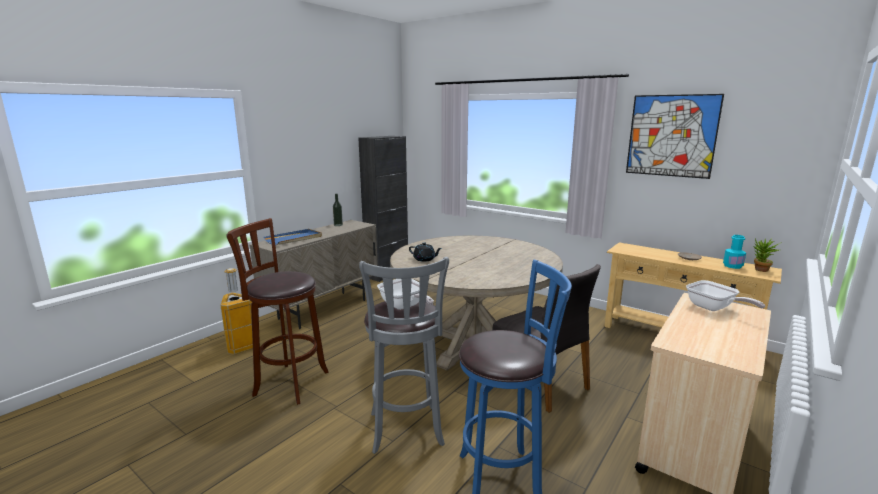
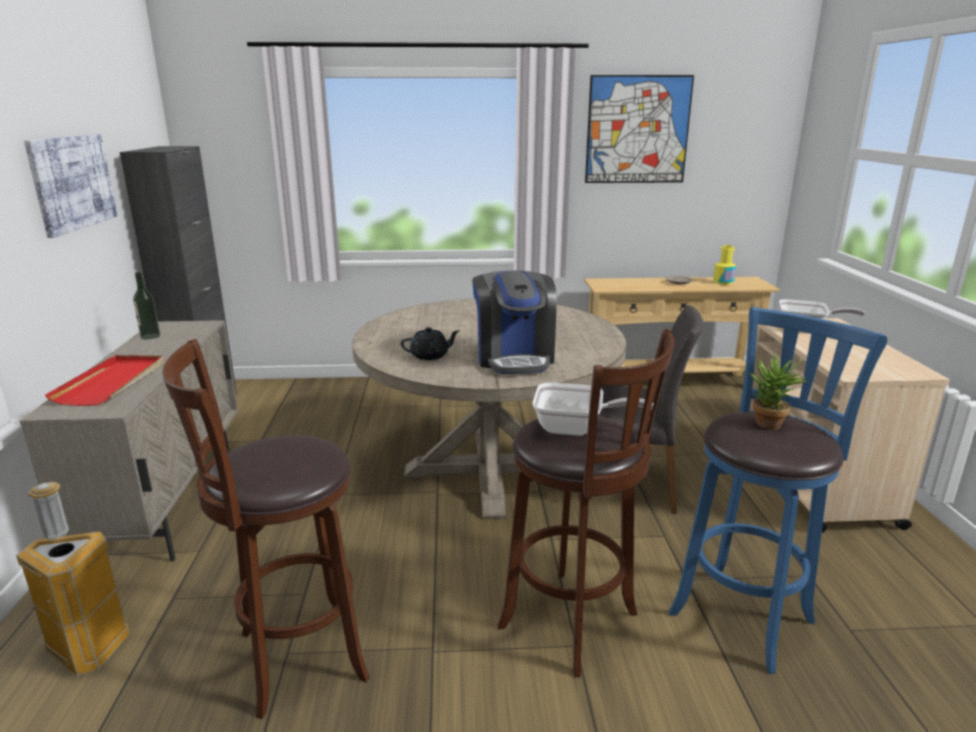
camera: 40 degrees left, 5 degrees up
(294, 239) = (112, 382): blue tray -> red tray
(323, 150) = (72, 182): none -> picture
(406, 432) = (574, 624): grey stool -> brown stool
(462, 270) = (514, 358): none -> coffee machine
(732, 266) = (723, 282): turquoise bottle -> yellow bottle
(760, 270) = (748, 282): potted plant -> potted plant (768, 426)

